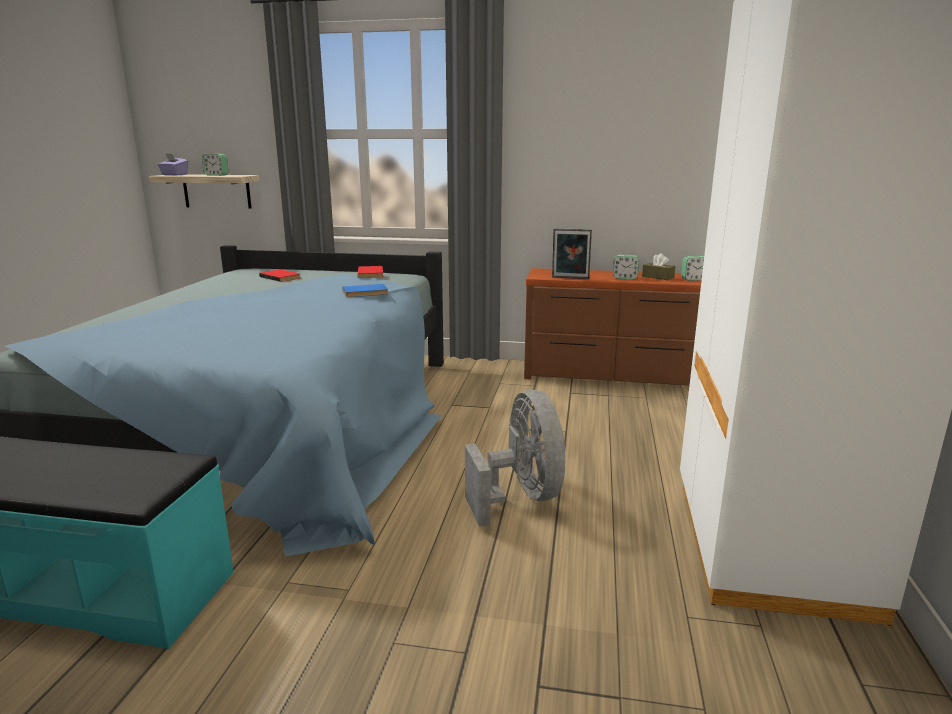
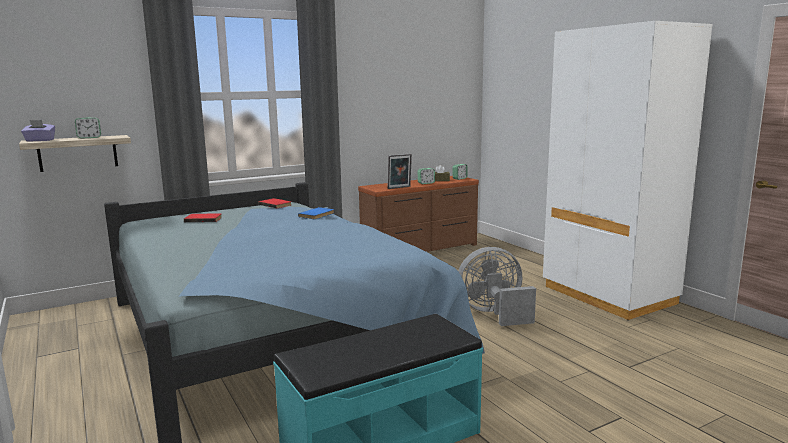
camera: 40 degrees left, 5 degrees down
(521, 497) = (494, 314): grey fan -> grey fan turned 45 degrees counterclockwise

